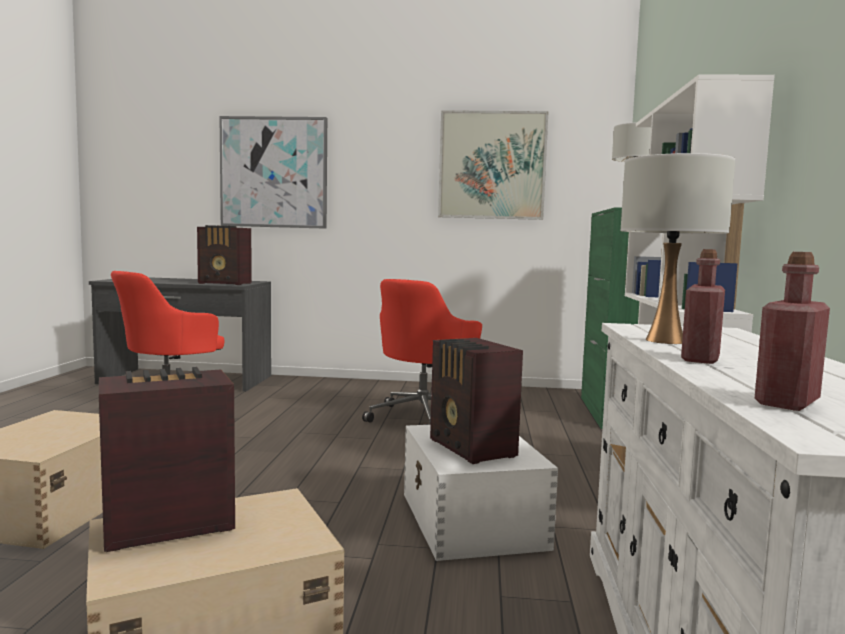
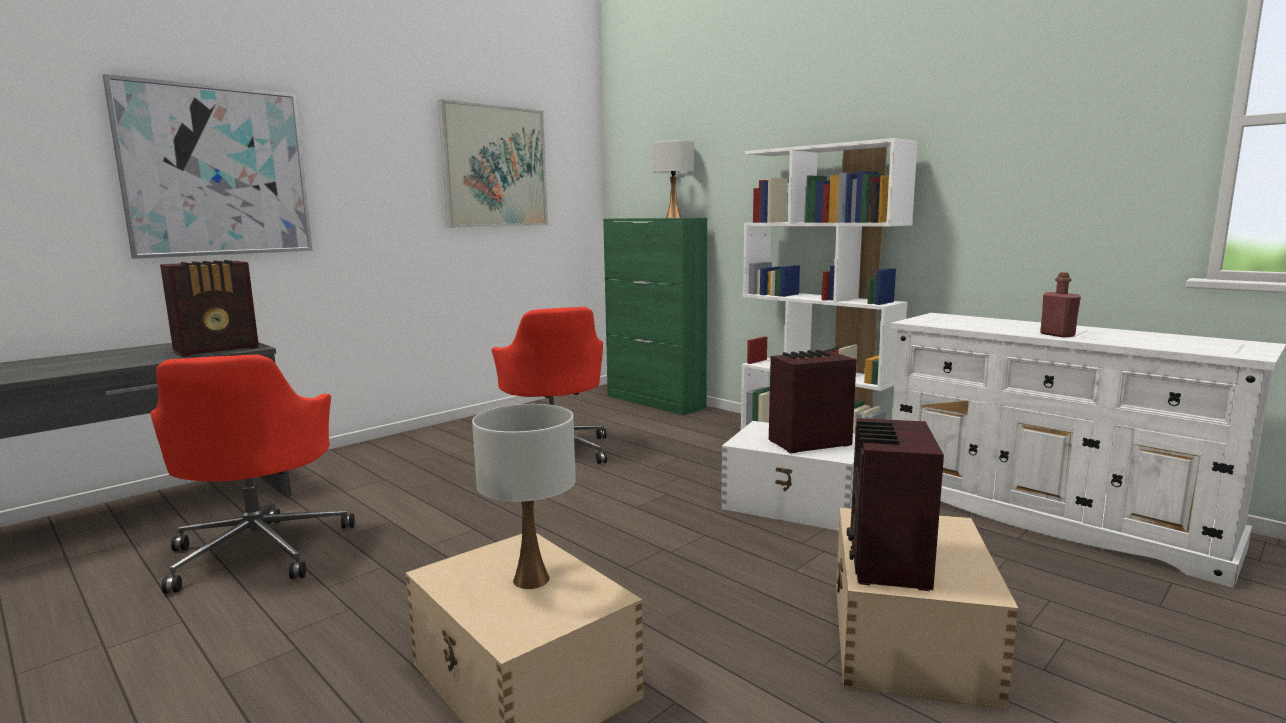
camera: 50 degrees left, 5 degrees up
(471, 448) = (807, 443): radio -> radio turned 150 degrees clockwise
(665, 341) = (986, 328): white table lamp -> white table lamp (531, 579)
(787, 402) = (1179, 346): red bottle -> none

